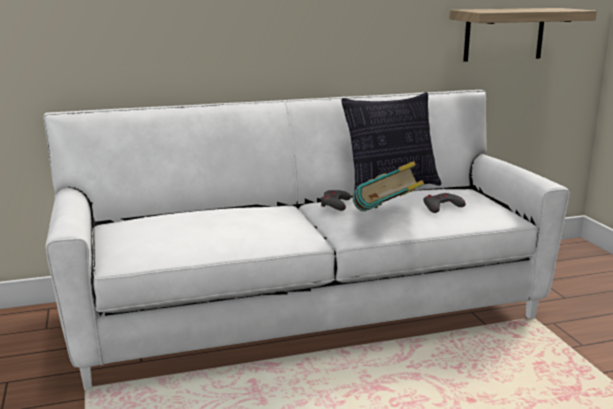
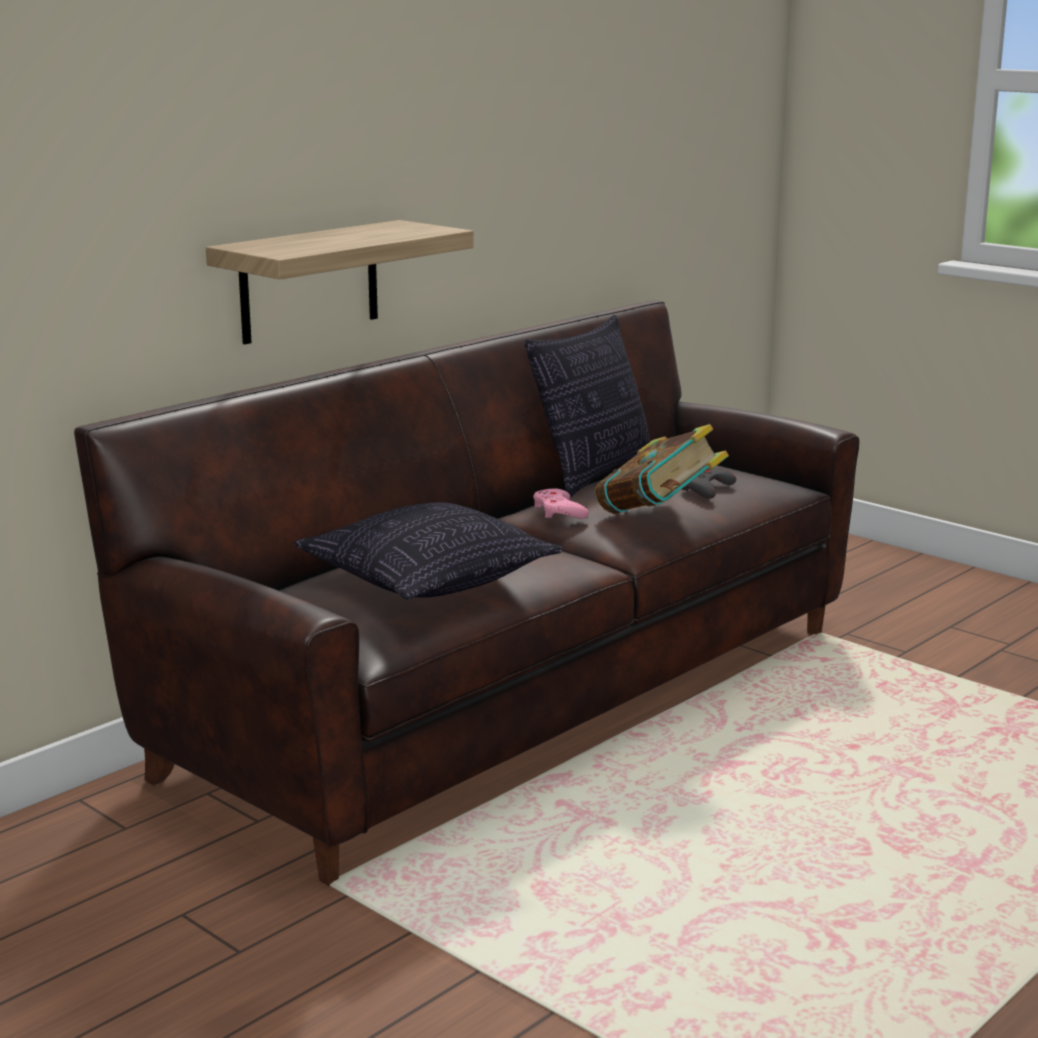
camera: 30 degrees left, 0 degrees up
(200, 227) = (428, 580): none -> pillow
(306, 312) = (517, 699): white sofa -> brown sofa
(335, 204) = (559, 511): grey game controller -> pink game controller
(504, 34) = (670, 210): shelf -> shelf (309, 282)

